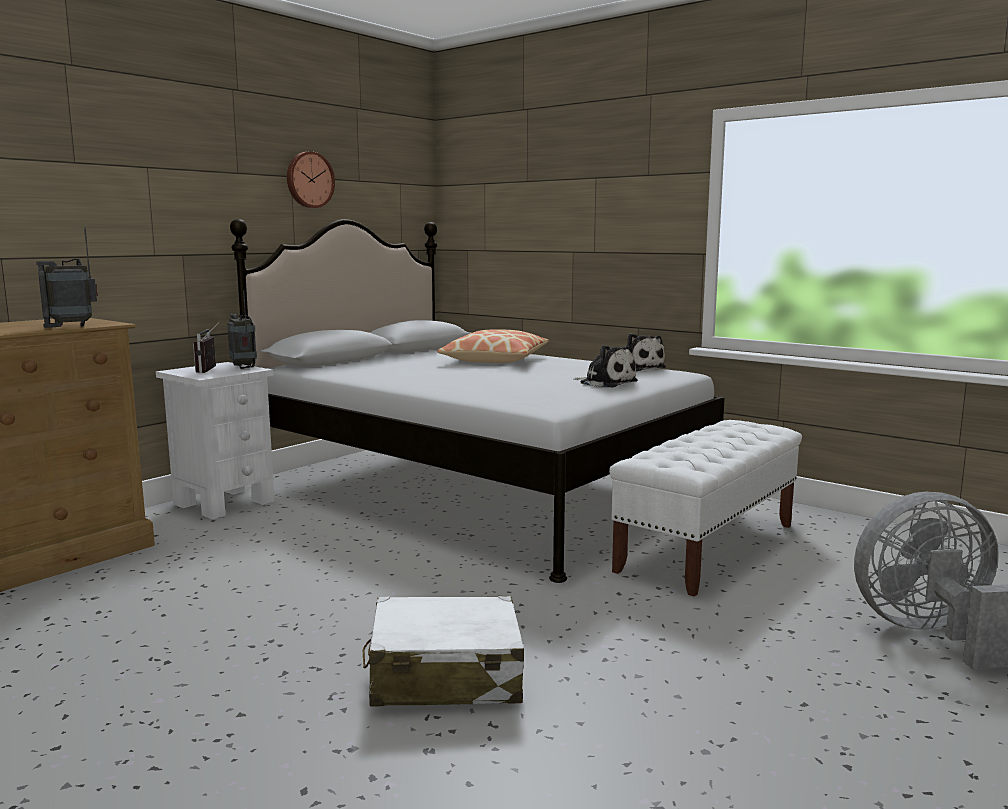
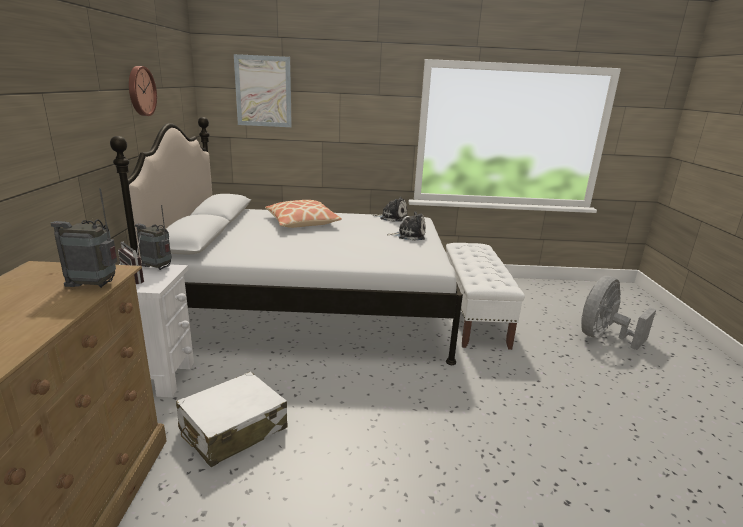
camera: 40 degrees left, 10 degrees up
(72, 326) = (95, 285): radio -> radio turned 75 degrees clockwise
(444, 676) = (502, 452): white suitcase -> white suitcase (233, 429)
(504, 185) = (263, 91): none -> picture

